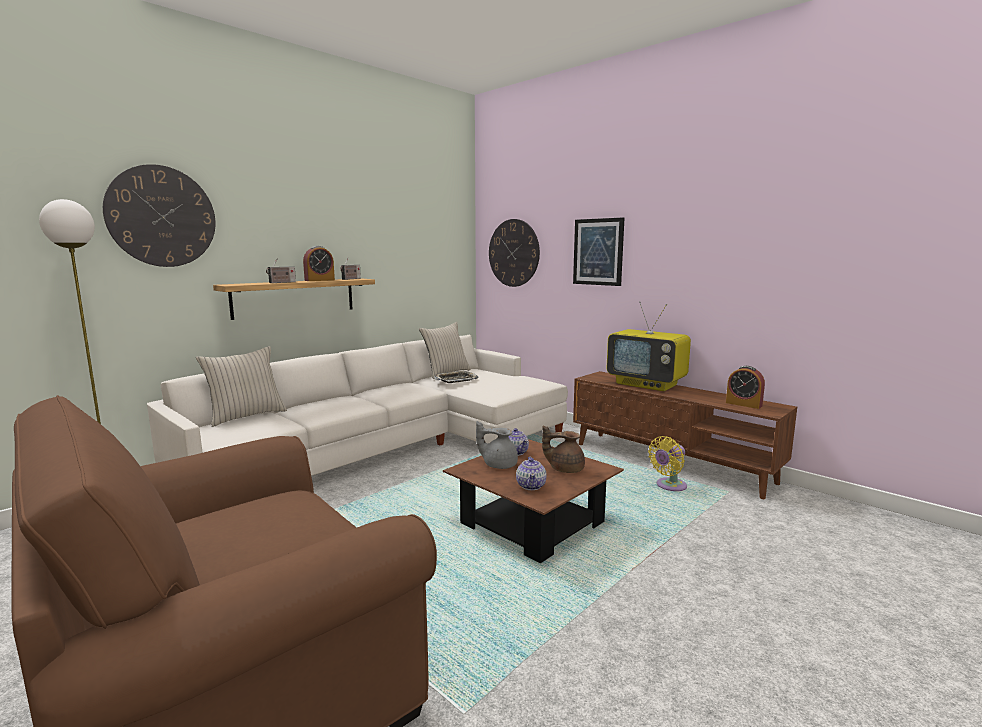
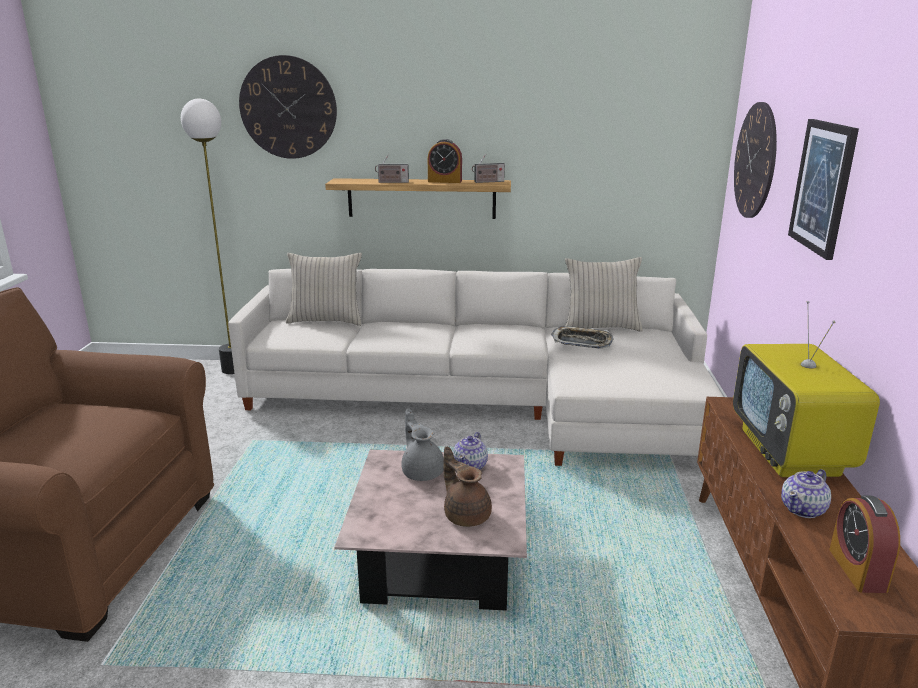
camera: 50 degrees right, 10 degrees up
(531, 486) = (392, 512): teapot -> teapot (803, 509)
(532, 523) = (439, 560): brown coffee table -> pink coffee table
(669, 486) = (692, 629): yellow fan -> none

